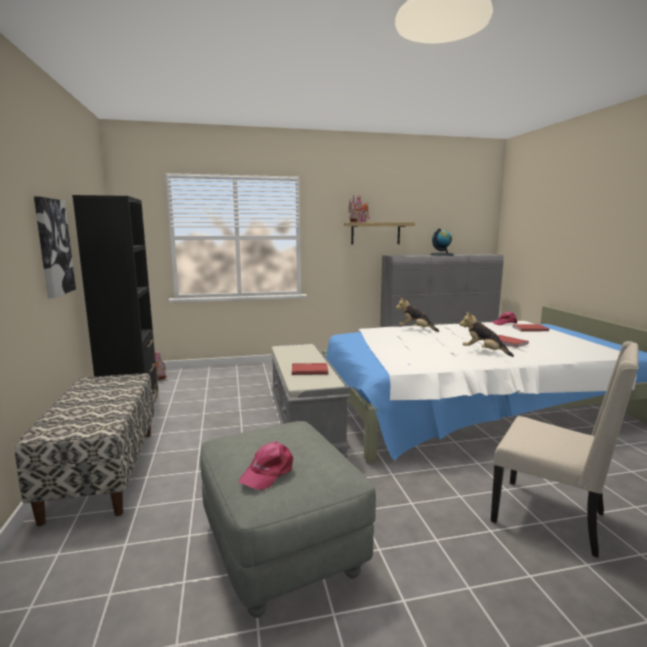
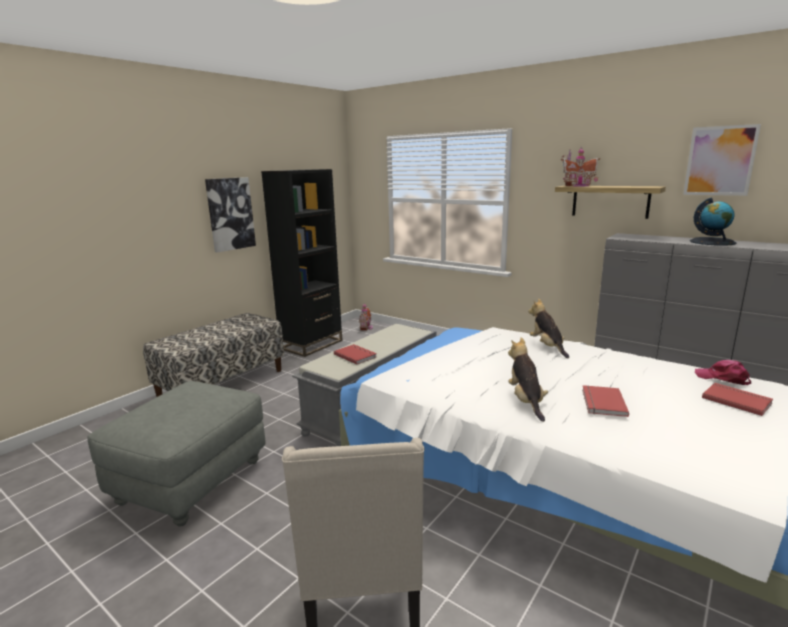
camera: 50 degrees right, 5 degrees up
(268, 472) = (143, 413): pink cap -> none
(433, 207) = (720, 161): none -> picture

